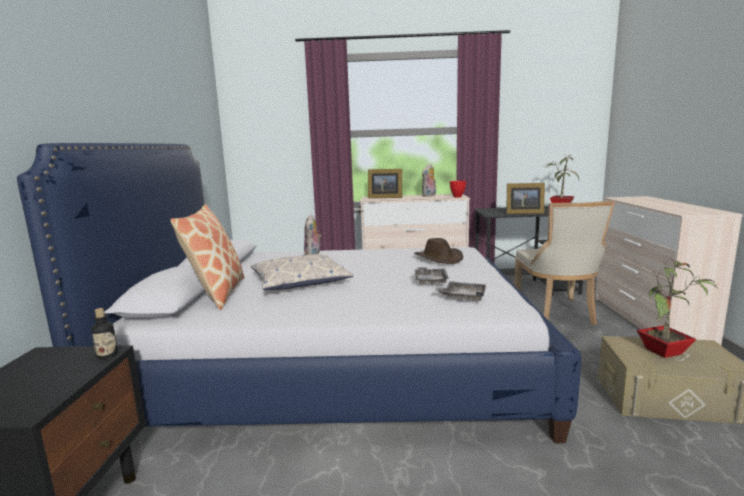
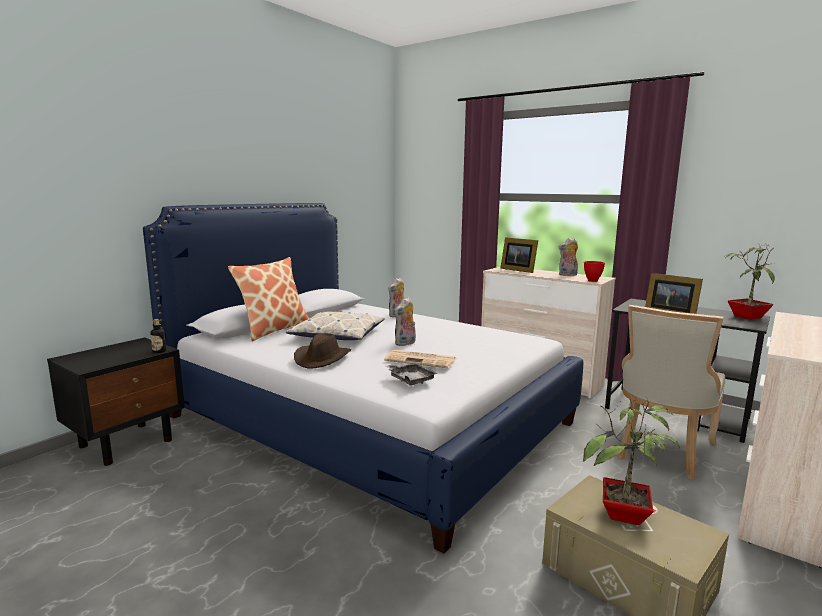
camera: 35 degrees right, 0 degrees up
(379, 273) = (405, 343): none -> plush toy
(430, 281) = (421, 360): grey tray -> newspaper
(439, 258) = (487, 344): brown hat -> brown hat (322, 359)

